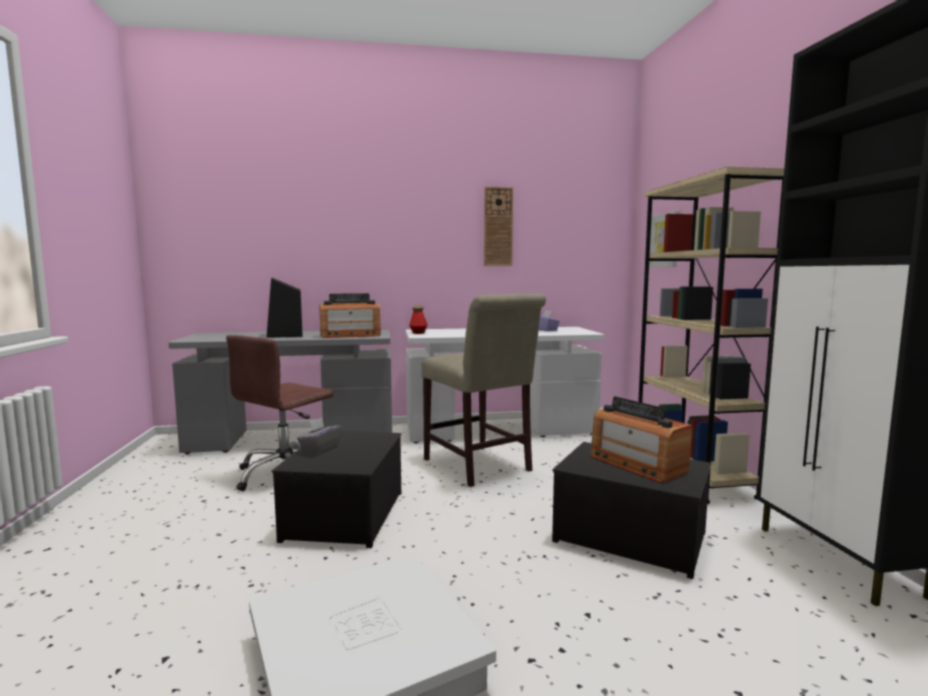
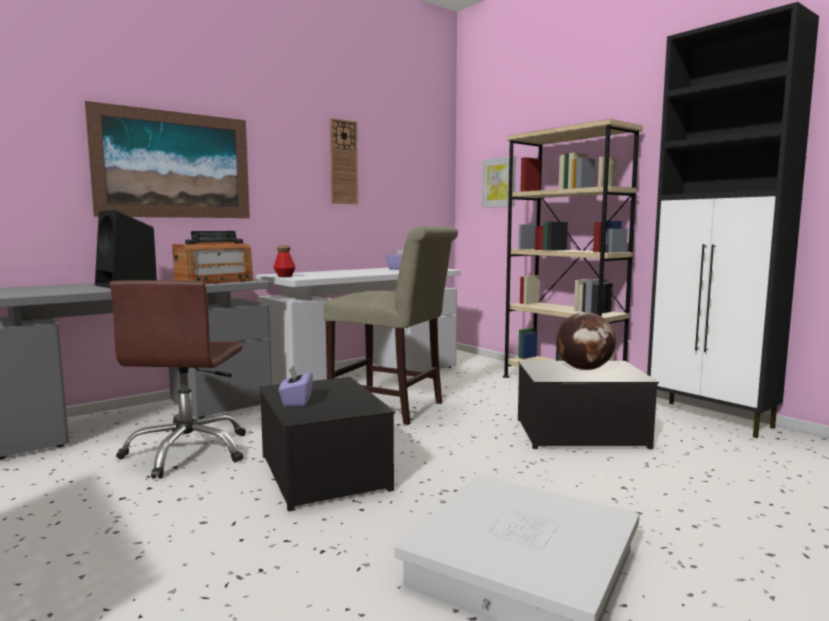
camera: 30 degrees left, 0 degrees up
(319, 449) = (296, 401): grey tissue box -> purple tissue box
(340, 238) = (174, 165): none -> picture
(637, 464) = (584, 369): radio -> globe

